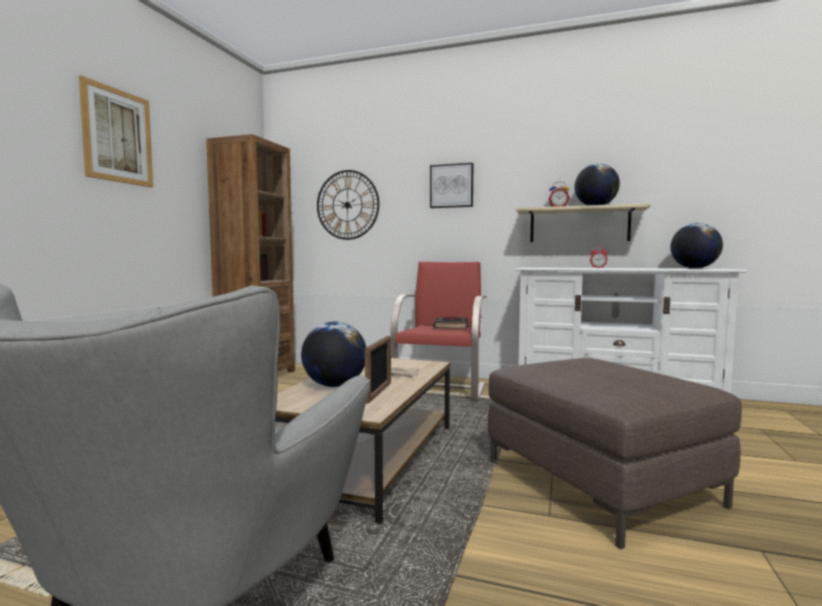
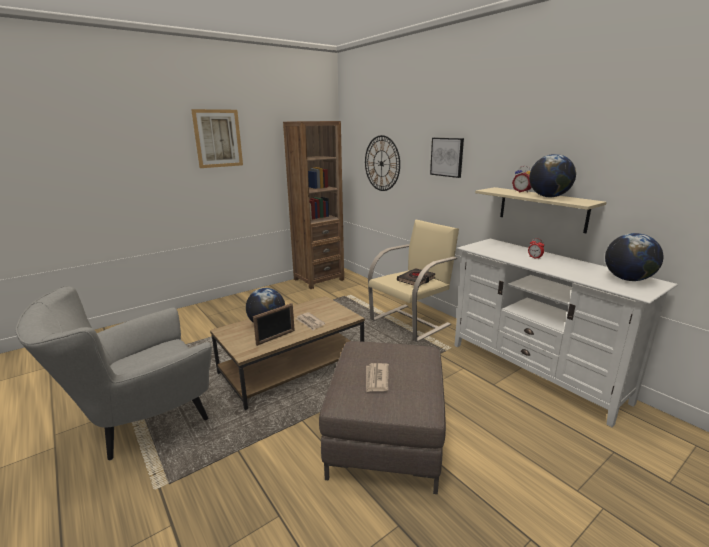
camera: 35 degrees right, 15 degrees up
(441, 389) = (411, 322): red armchair -> beige armchair
(611, 379) = (376, 379): none -> newspaper

